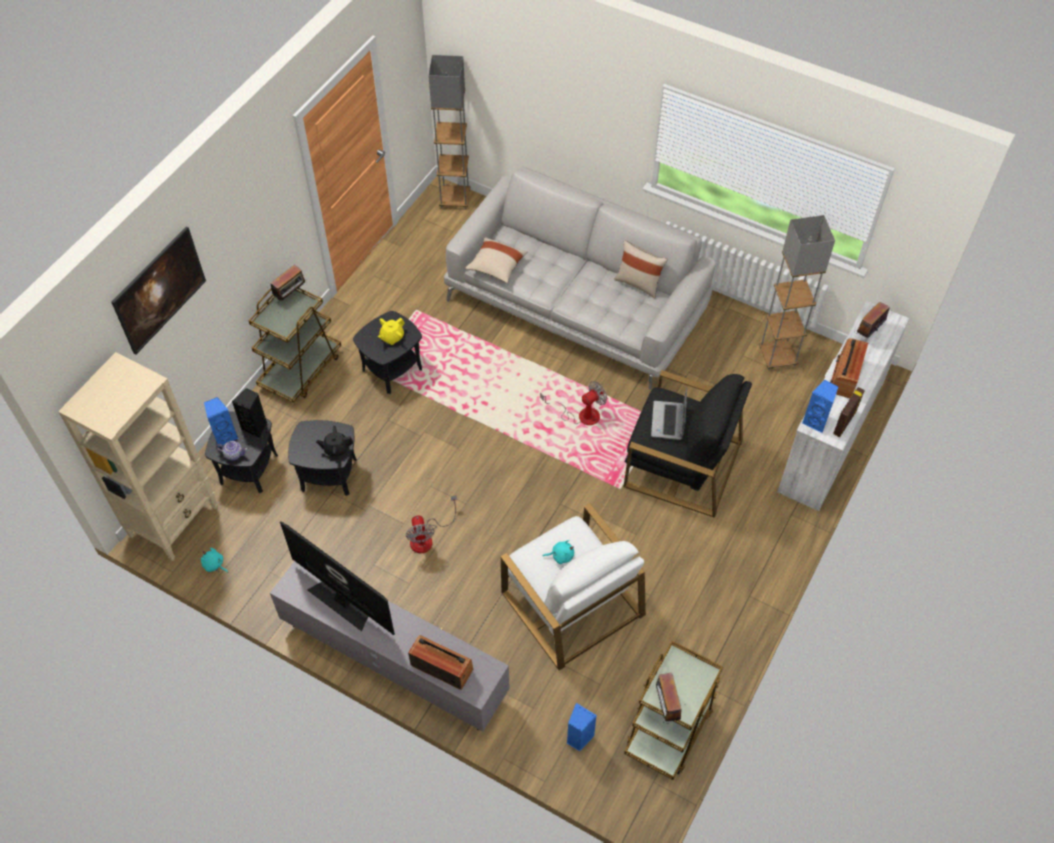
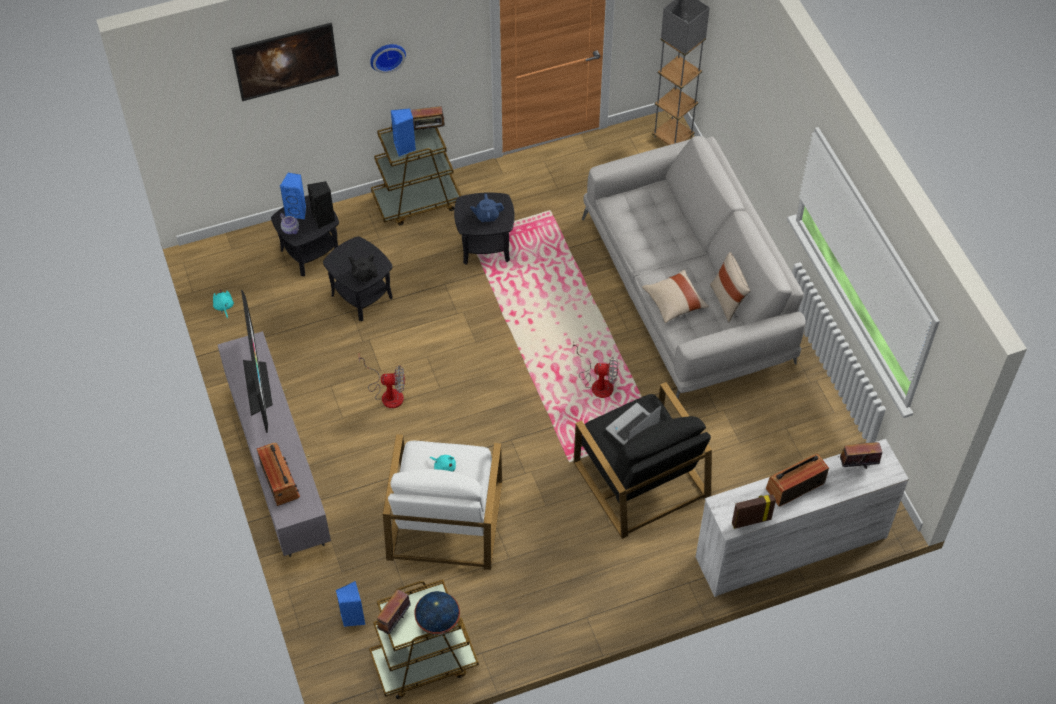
camera: 40 degrees right, 0 degrees up
(174, 521) = (226, 255): beige bookcase -> none
(236, 238) = (387, 56): none -> wall clock
(392, 337) = (487, 216): yellow teapot -> blue teapot
(427, 537) = (387, 393): fan -> fan turned 120 degrees counterclockwise
(496, 266) = (623, 211): beige pillow -> beige pillow (674, 302)
(701, 679) = (438, 623): none -> globe
(777, 357) = (816, 450): grey floor lamp -> none
(816, 421) = (728, 503): blue speaker -> blue speaker (405, 147)

